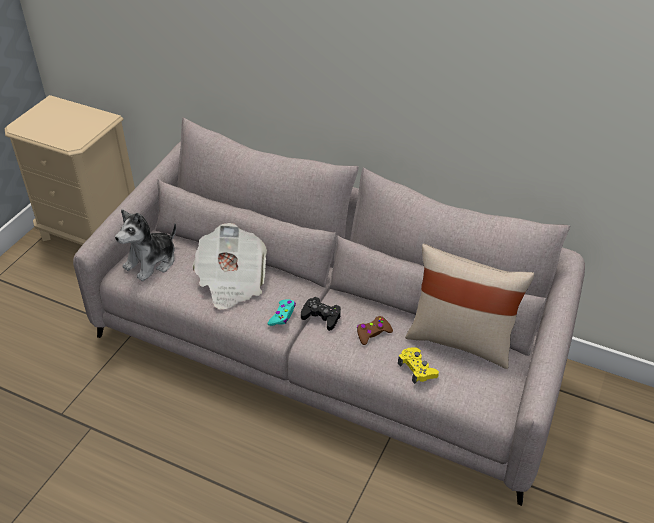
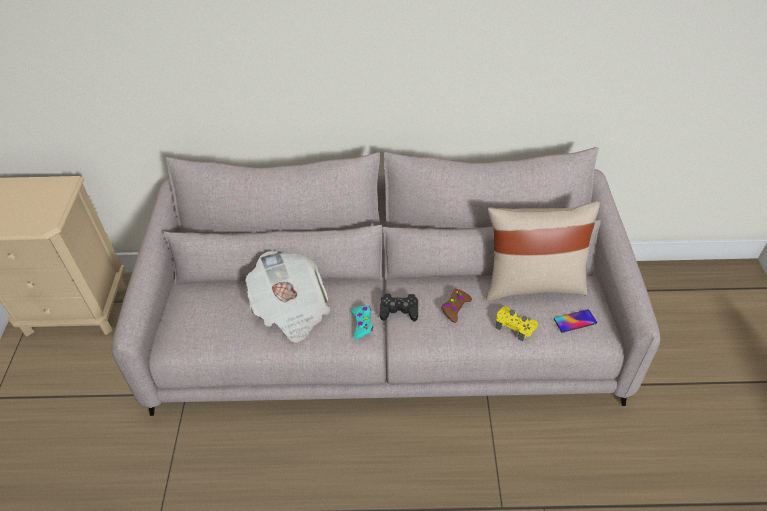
camera: 25 degrees left, 5 degrees up
(151, 262) = (195, 320): plush toy -> none
(478, 387) = (575, 321): none -> phone

